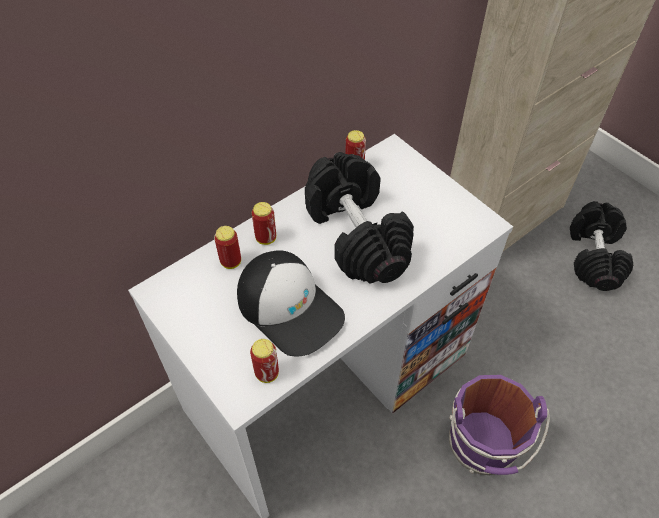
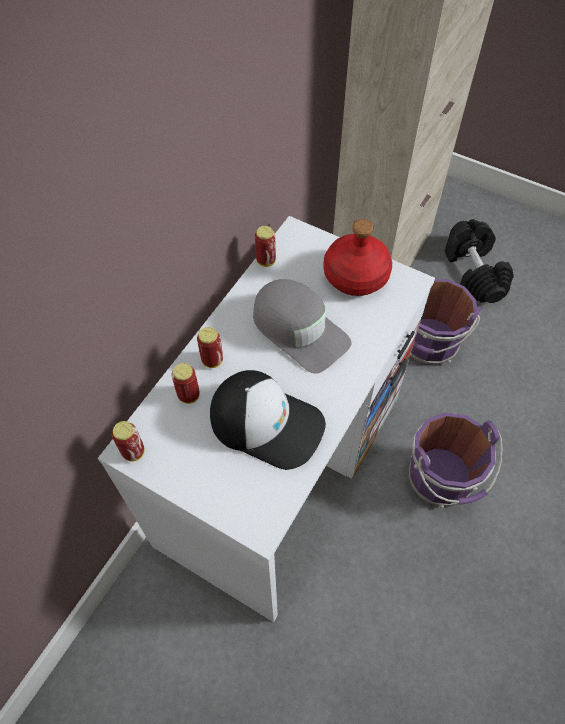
camera: 20 degrees left, 5 degrees up
(267, 373) = (274, 494): can -> can (133, 452)
(357, 235) = (299, 330): black dumbbell -> grey cap
(434, 203) = (356, 276): none -> red bottle
(520, 312) = (428, 345): none -> purple bucket

